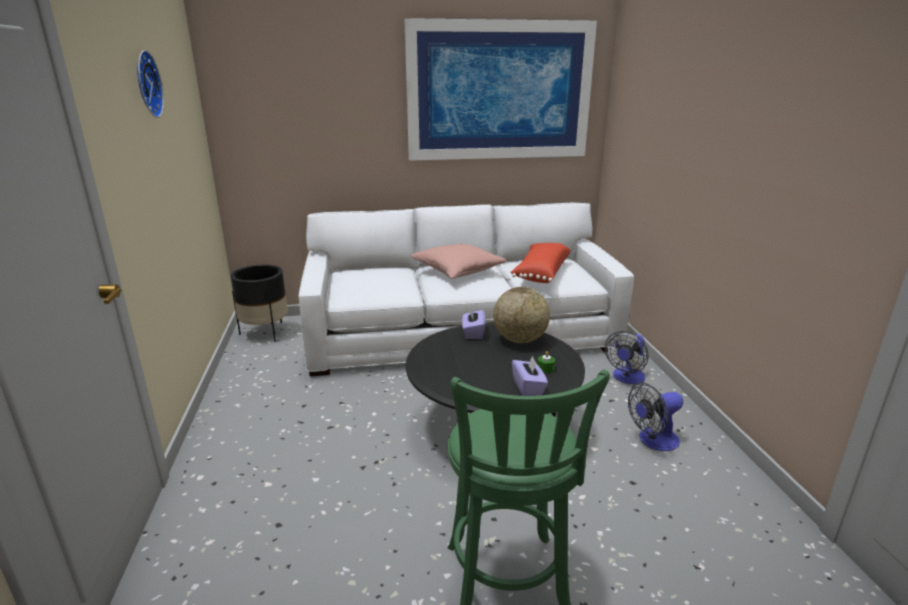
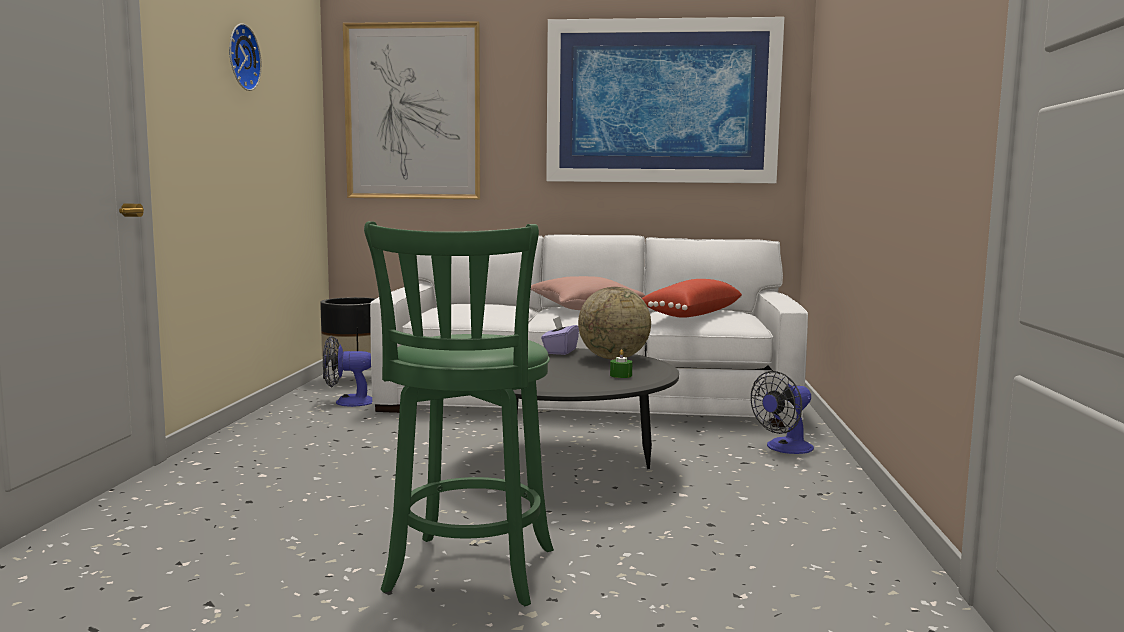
camera: 15 degrees right, 15 degrees down
(287, 102) = (412, 112): none -> picture
(528, 387) = (582, 383): purple tissue box -> none
(653, 441) = (773, 498): fan -> fan (348, 402)

